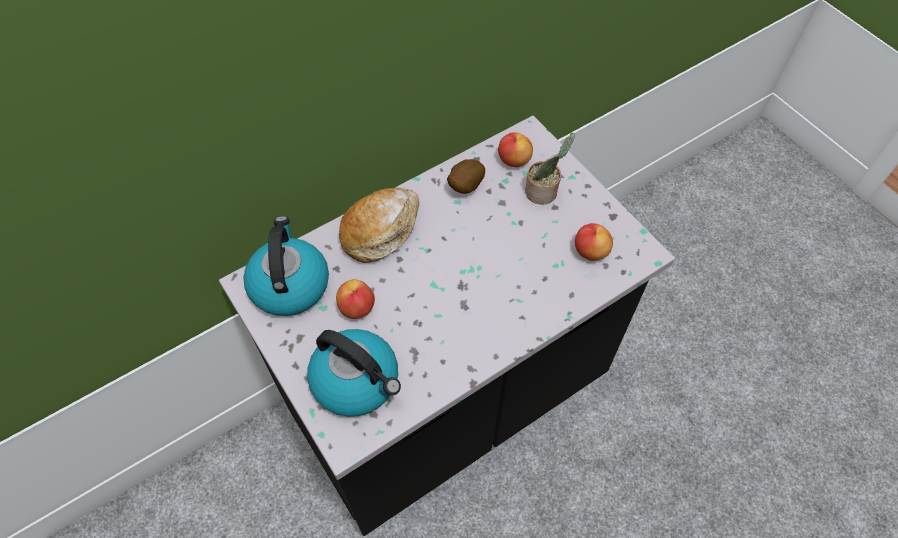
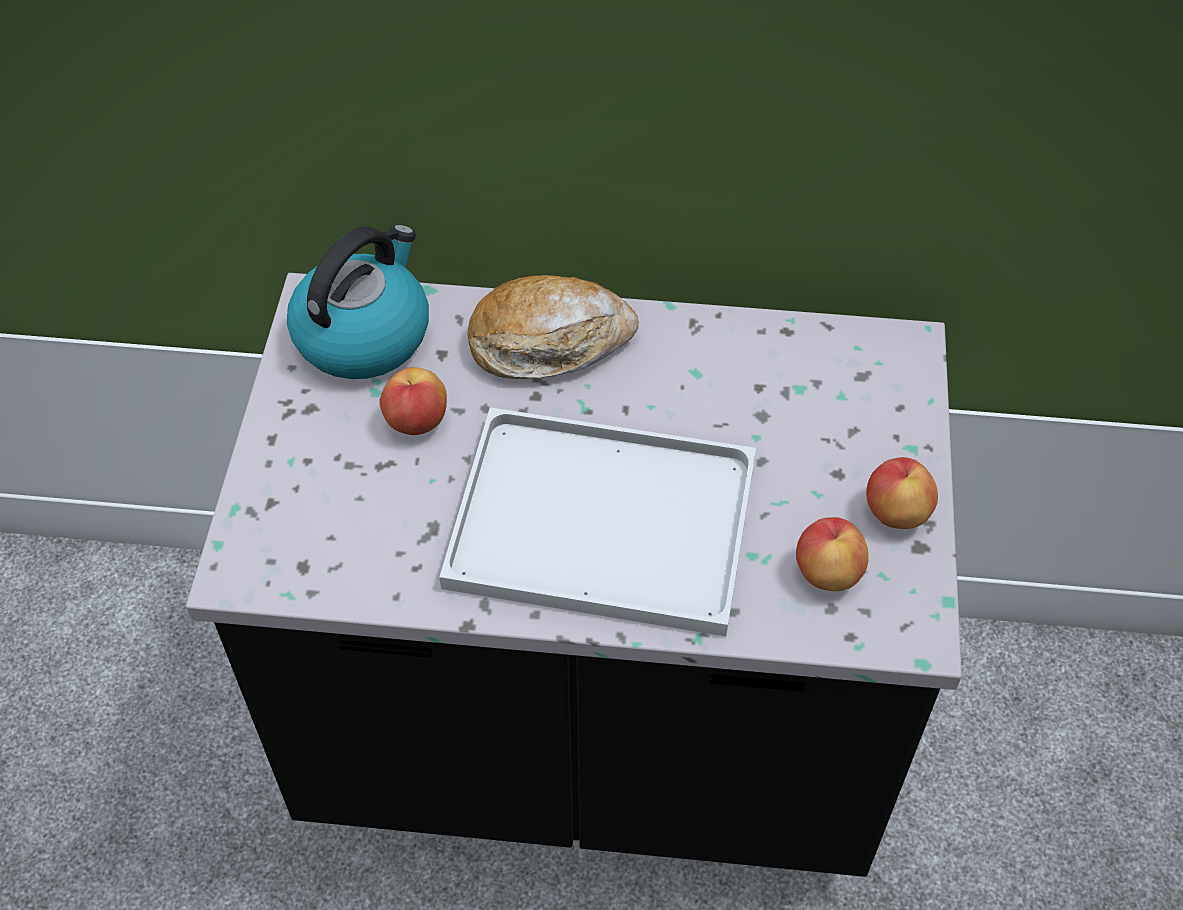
camera: 40 degrees right, 5 degrees down
(357, 381) = (325, 512): kettle -> none
(464, 186) = (728, 358): potato -> none
(485, 292) = (609, 521): none -> white tray
(513, 160) = (842, 368): apple -> apple (896, 512)
(543, 192) = (842, 442): potted plant -> none

